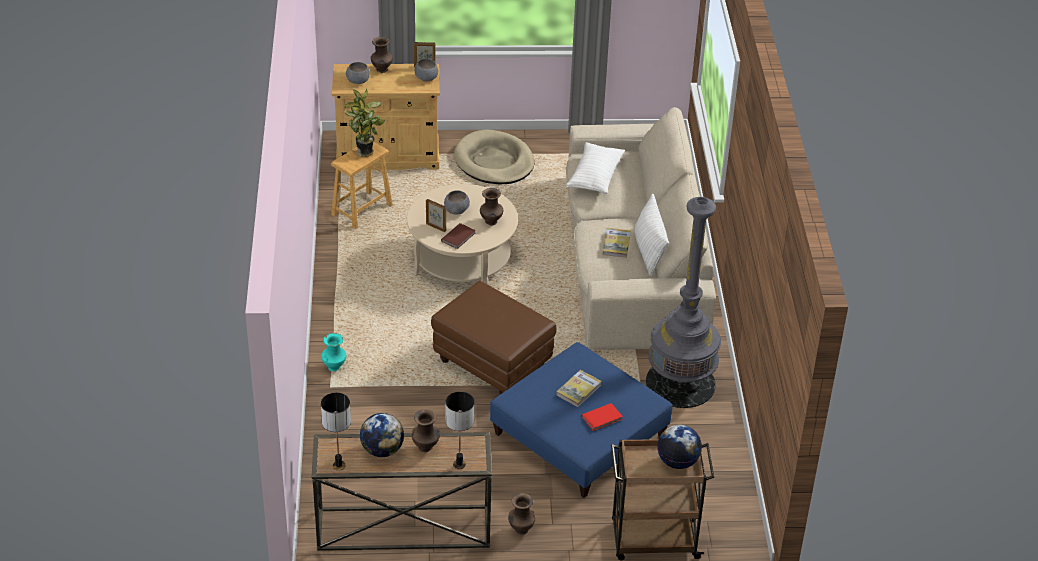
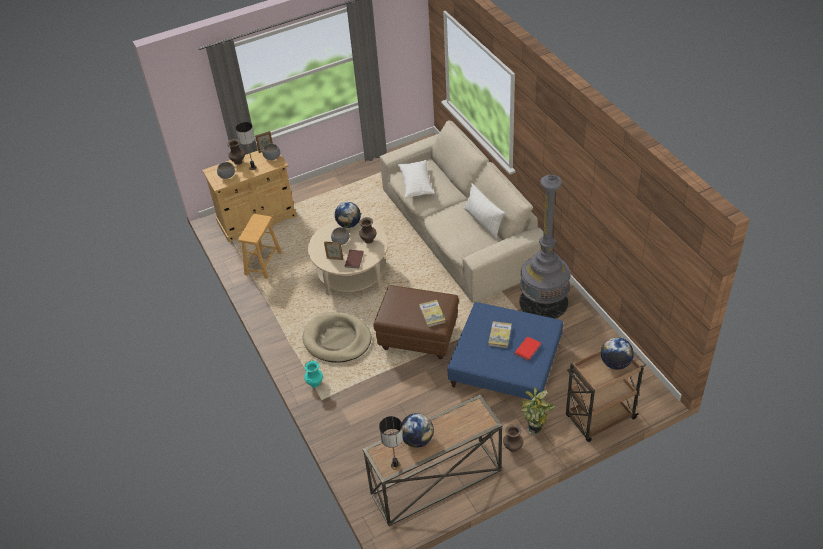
camera: 20 degrees left, 5 degrees up
(366, 153) = (258, 224): potted plant -> potted plant (536, 430)
(426, 447) = (445, 424): brown vase -> none
(459, 465) = (476, 427): table lamp -> table lamp (253, 168)
(480, 194) = (348, 224): none -> globe
(494, 161) = (329, 197): beige dog bed -> beige dog bed (337, 339)
(616, 244) = (460, 225): book -> book (432, 314)

